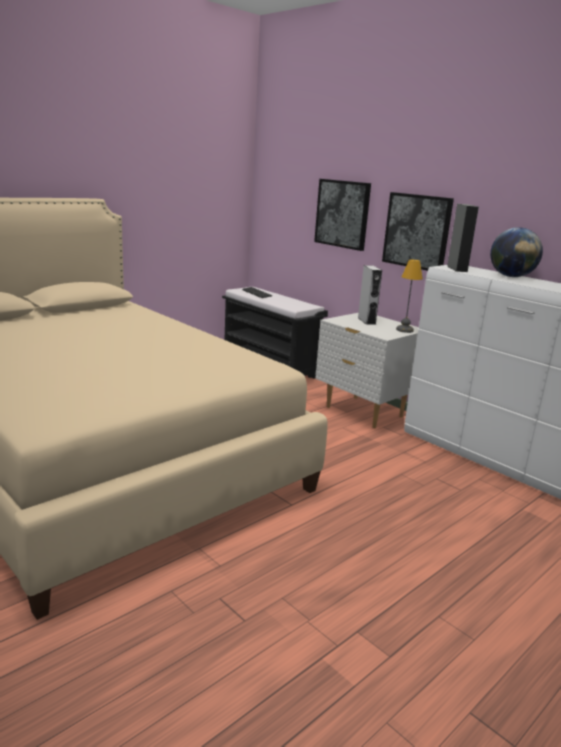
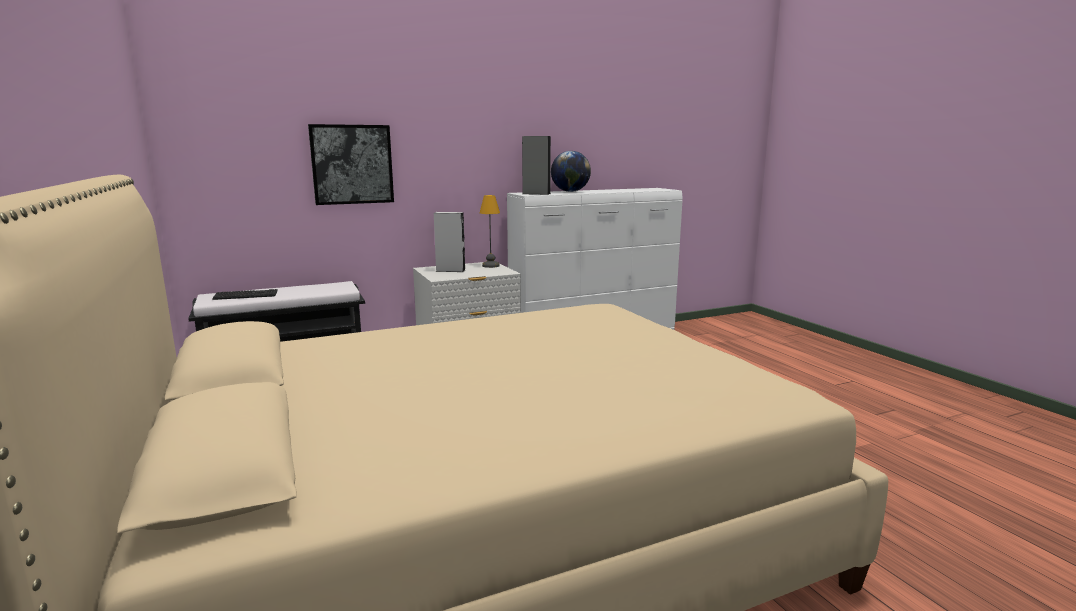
camera: 70 degrees left, 5 degrees down
(417, 231) = (457, 170): picture -> none

